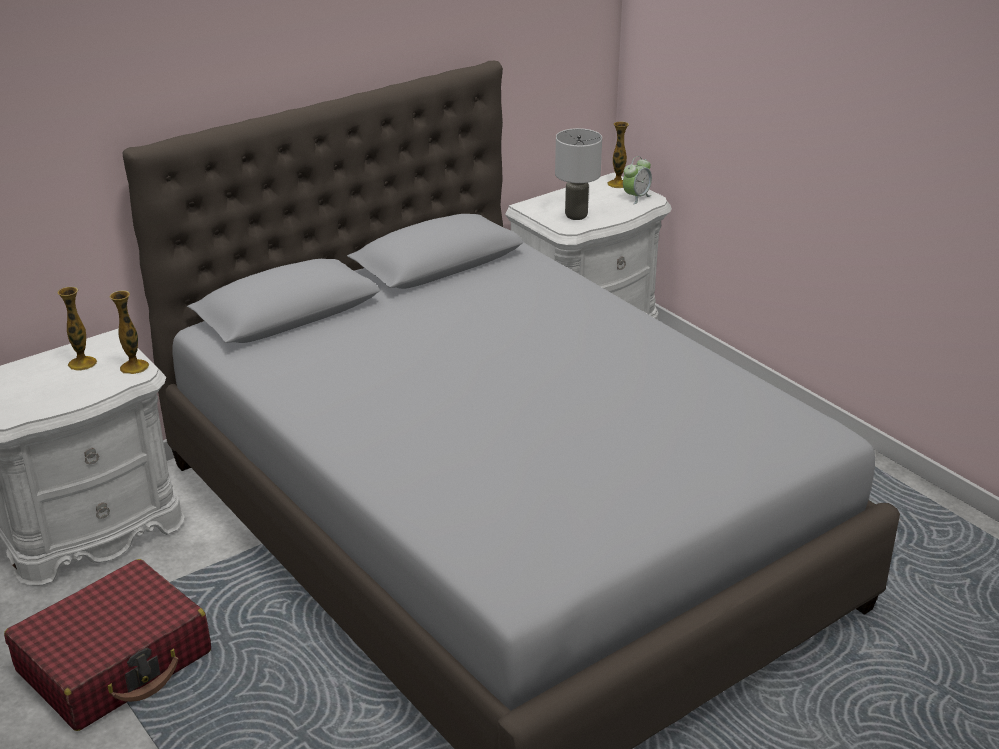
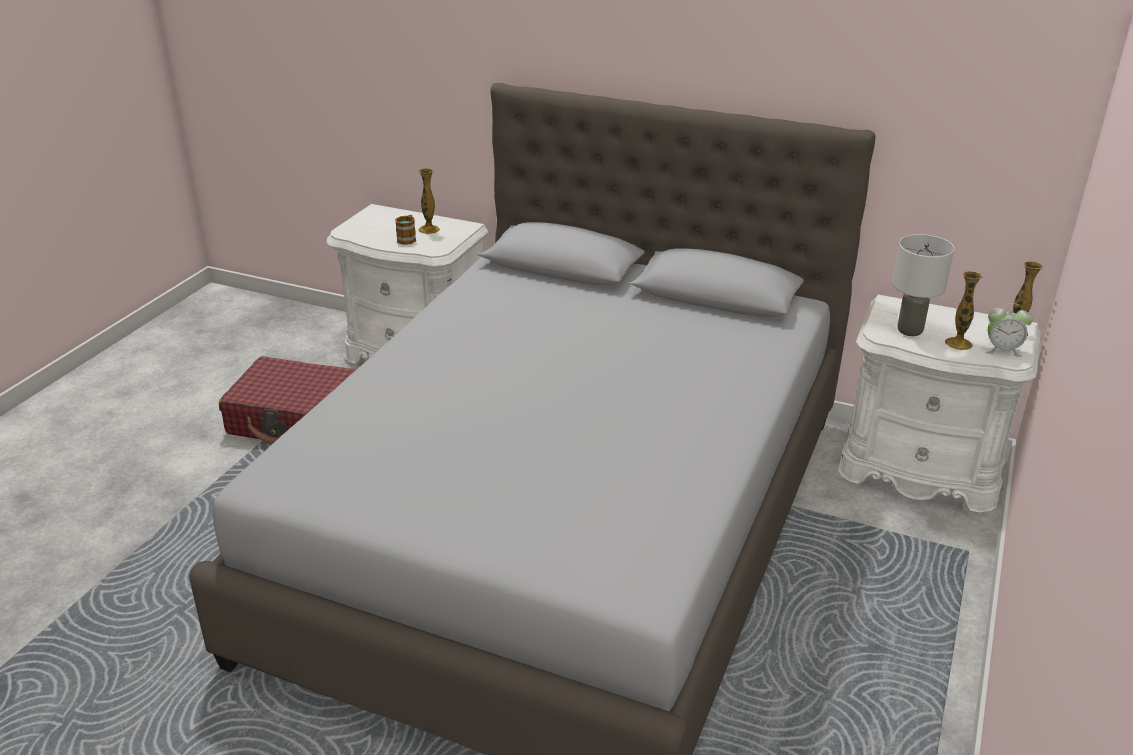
camera: 60 degrees right, 0 degrees up
(84, 382) = (408, 238): none -> mug
(134, 367) = (441, 246): vase -> vase (958, 343)

